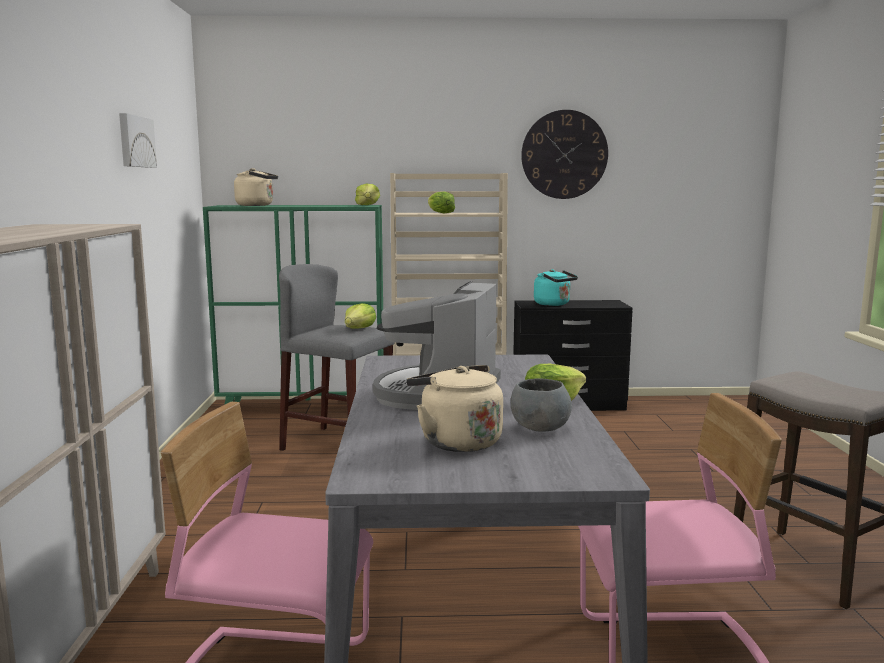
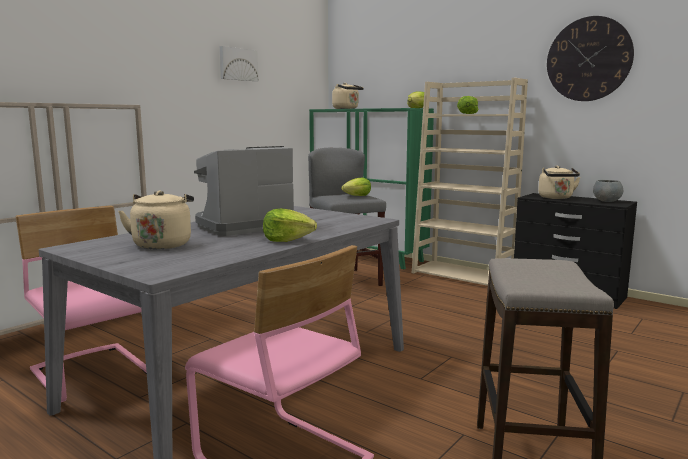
camera: 40 degrees right, 0 degrees up
(540, 428) = (224, 248): grey bowl -> grey bowl (607, 201)
(554, 304) = (556, 198): turquoise kettle -> beige kettle

